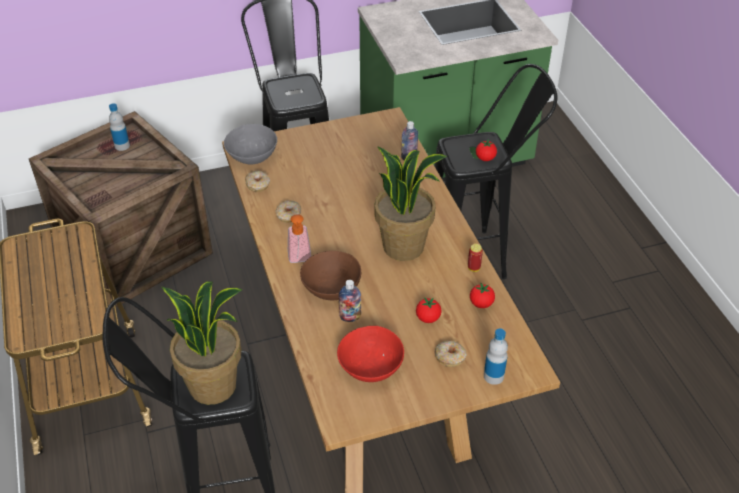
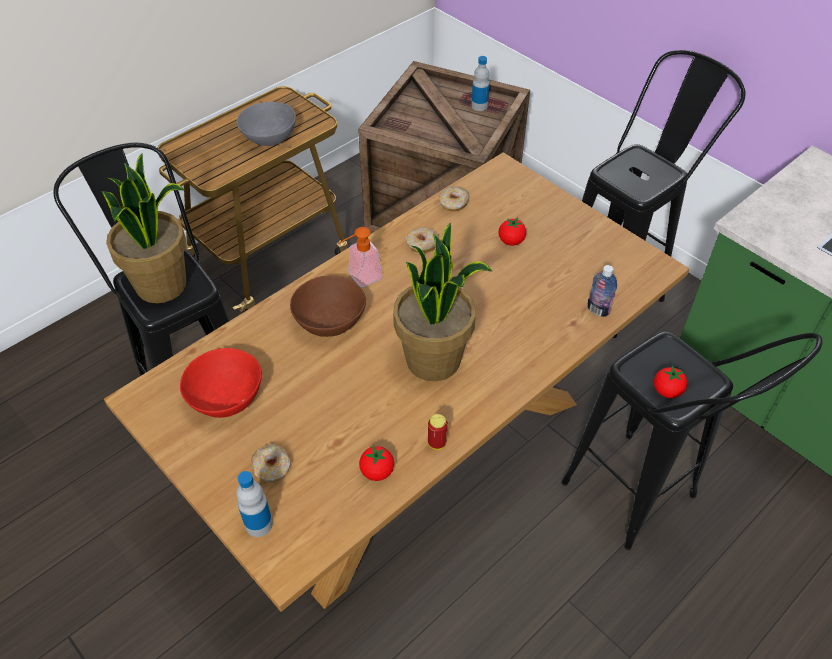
camera: 65 degrees right, 5 degrees up
(252, 156) = (495, 182): grey bowl -> grey bowl (269, 137)
(350, 317) = (292, 352): bottle -> none
(428, 318) = (325, 424): tomato -> tomato (511, 241)

